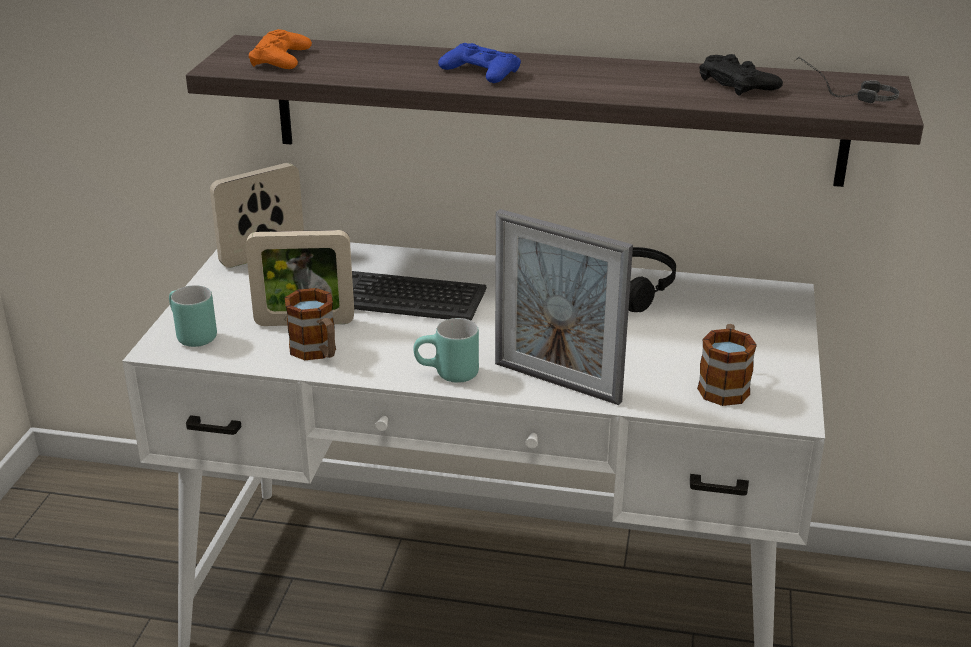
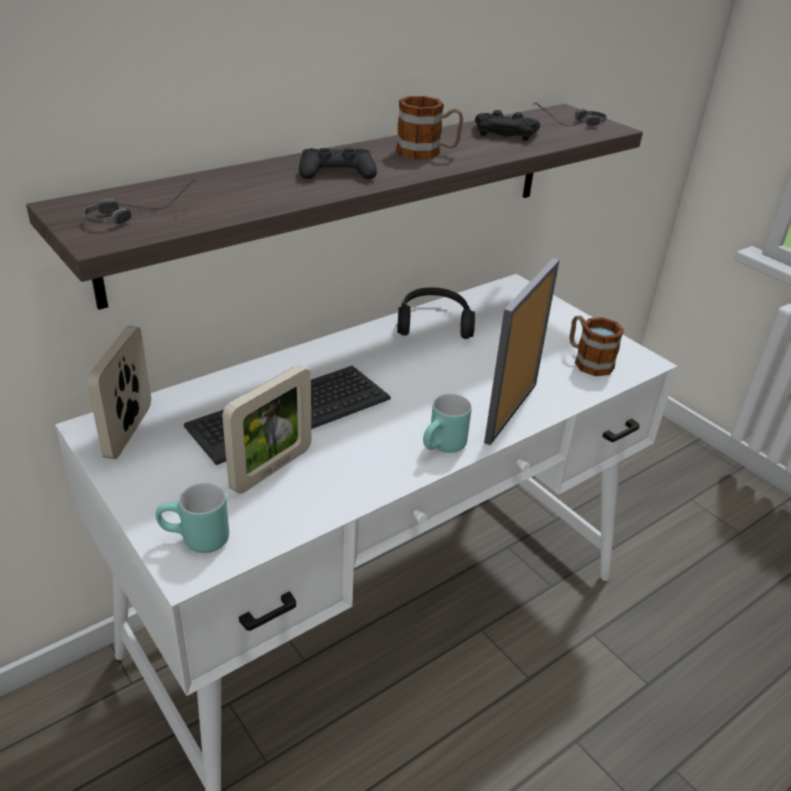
camera: 50 degrees left, 5 degrees up
(281, 59) = (141, 213): orange game controller -> headphones
(317, 352) = (327, 487): mug -> mug (427, 153)
(481, 72) = (336, 173): blue game controller -> black game controller
(557, 382) = (511, 412): picture frame -> picture frame turned 135 degrees clockwise

